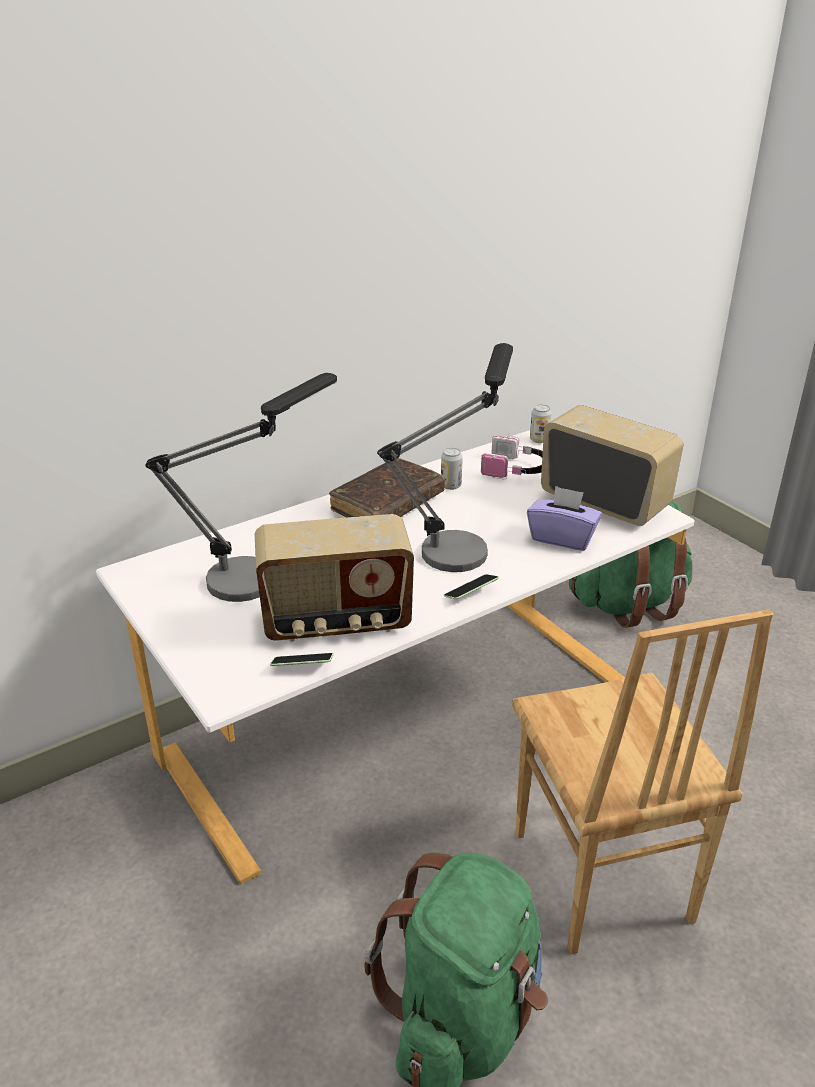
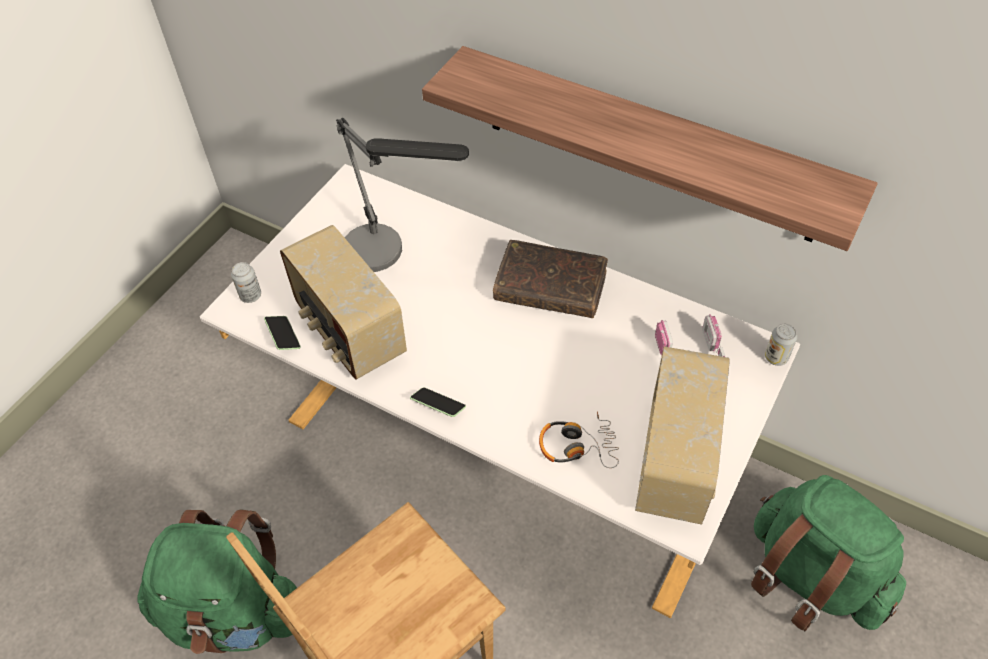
camera: 65 degrees right, 20 degrees up
(399, 324) = (649, 145): none -> shelf
(451, 485) = (617, 320): can -> can (250, 296)
(461, 543) = (516, 368): table lamp -> none
(562, 538) = (577, 446): purple tissue box -> headphones

